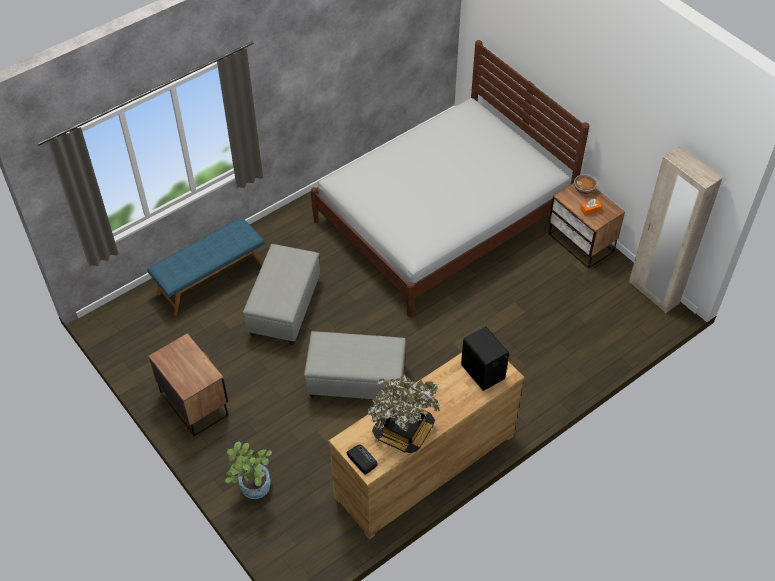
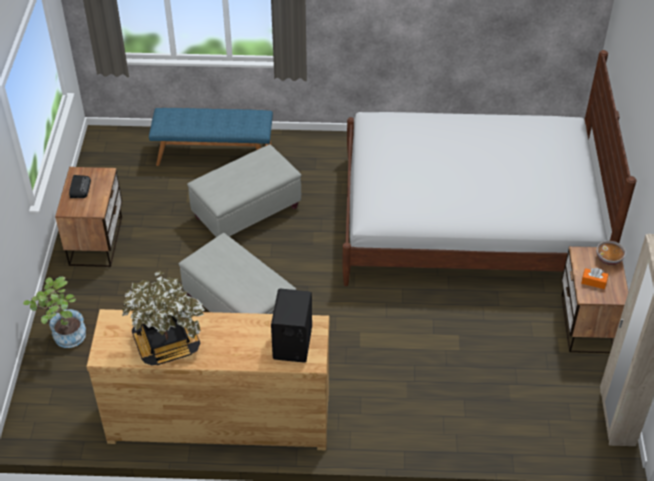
camera: 40 degrees right, 5 degrees down
(361, 460) = (106, 342): radio -> radio (80, 188)

